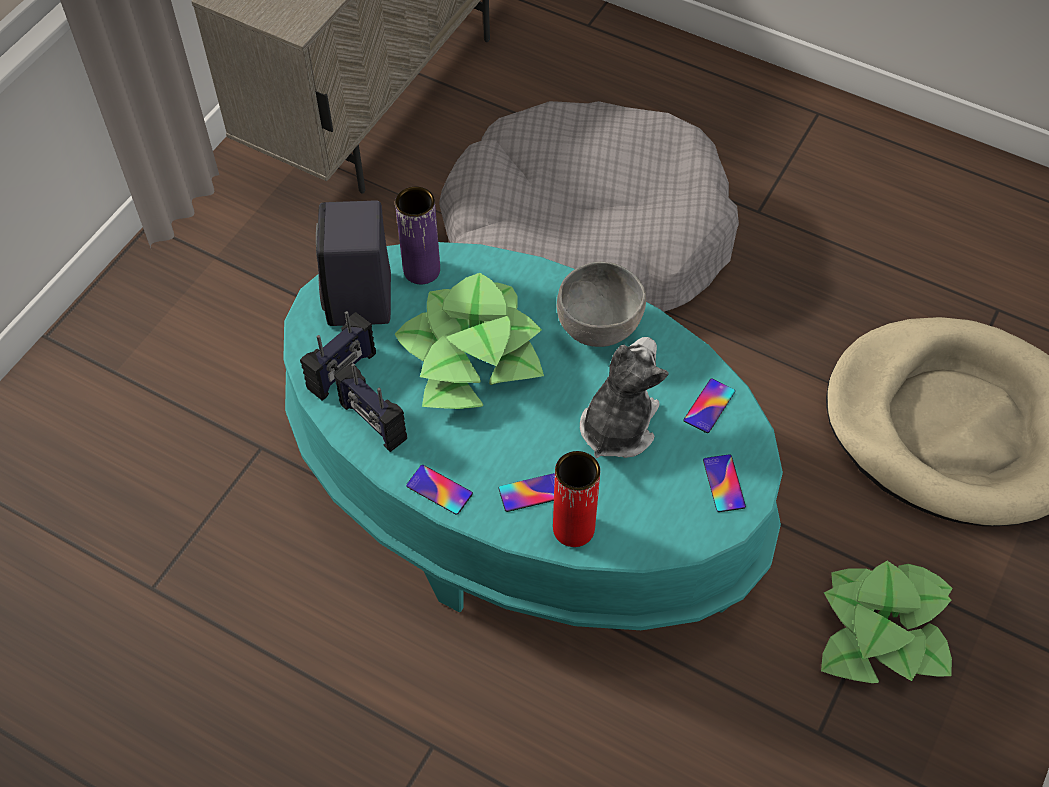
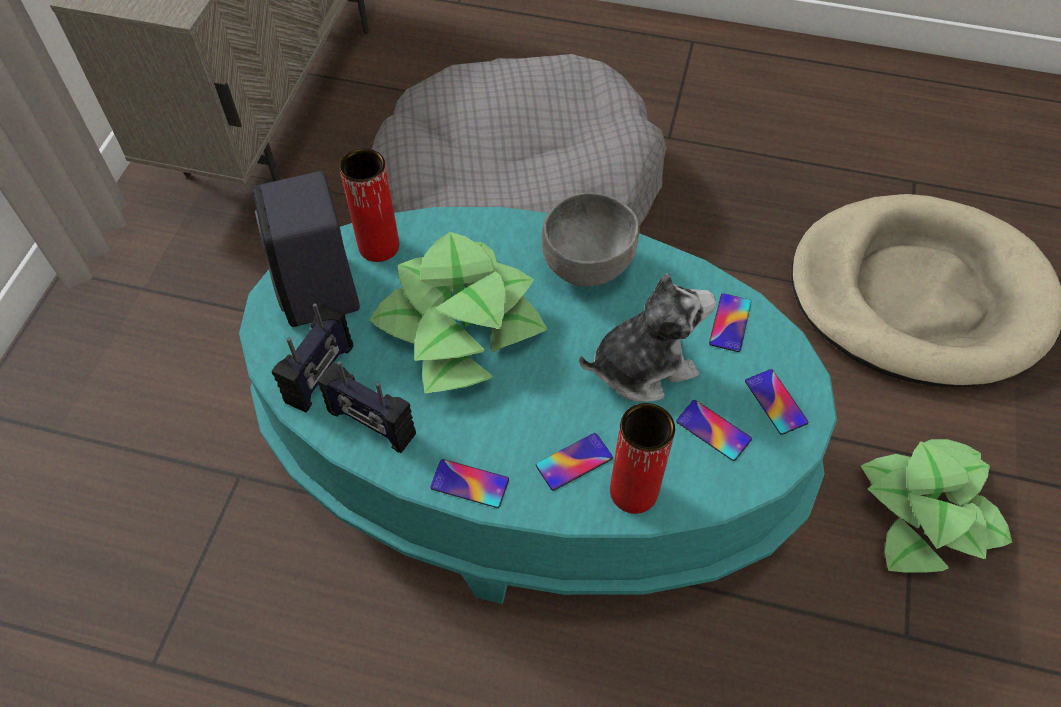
camera: 15 degrees left, 0 degrees up
(421, 270) = (379, 246): purple vase -> red vase
(617, 426) = (642, 366): plush toy -> plush toy turned 60 degrees clockwise
(660, 494) = (713, 430): none -> phone

